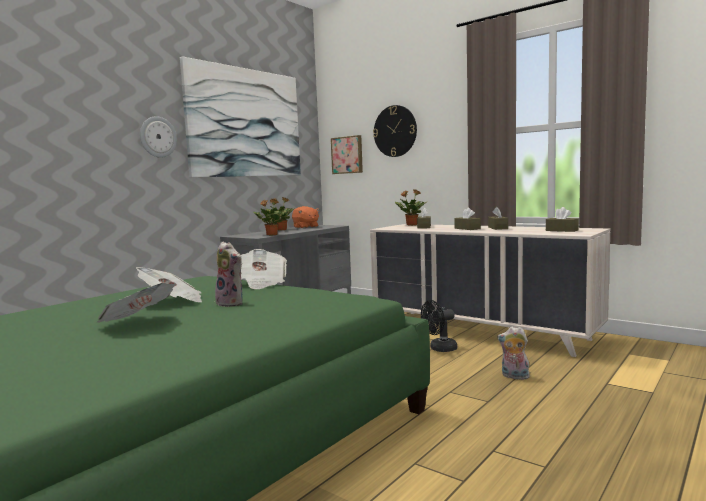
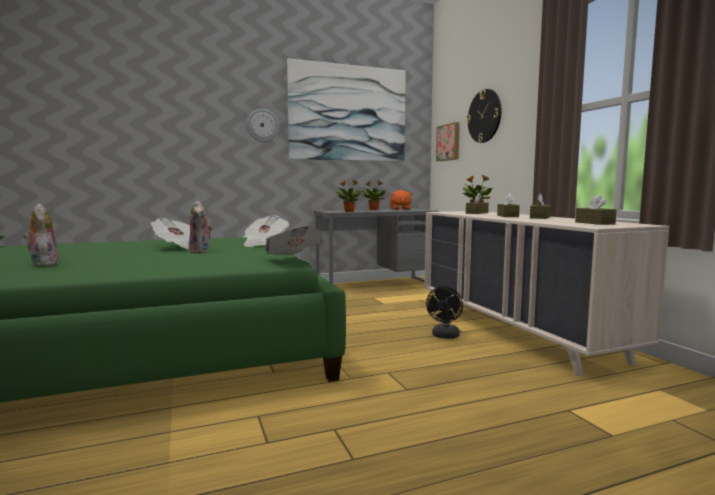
camera: 30 degrees right, 0 degrees up
(138, 323) = (116, 254): newspaper -> newspaper (293, 259)
(439, 349) = (445, 336): black fan -> black fan turned 75 degrees counterclockwise
(514, 376) = (473, 376): plush toy -> plush toy (43, 264)

